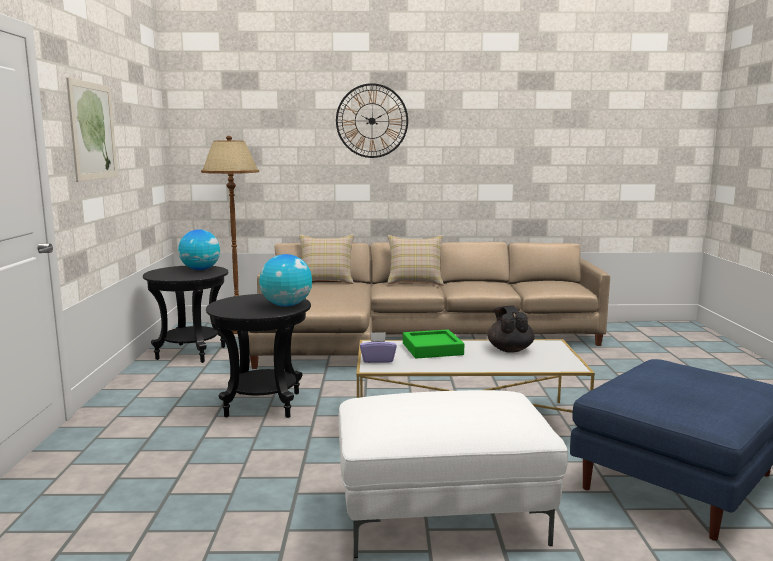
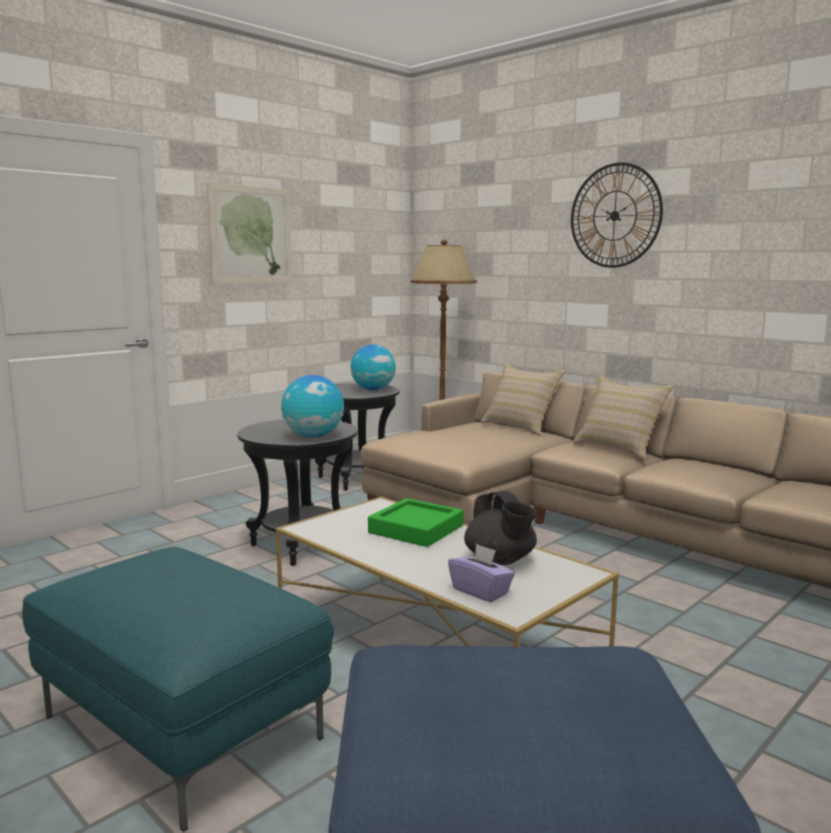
camera: 45 degrees right, 0 degrees up
(378, 360) = (331, 522): purple tissue box -> purple tissue box (481, 591)
(442, 516) = (179, 728): white ottoman -> turquoise ottoman
(509, 349) = (500, 560): black teapot -> black teapot turned 120 degrees clockwise

